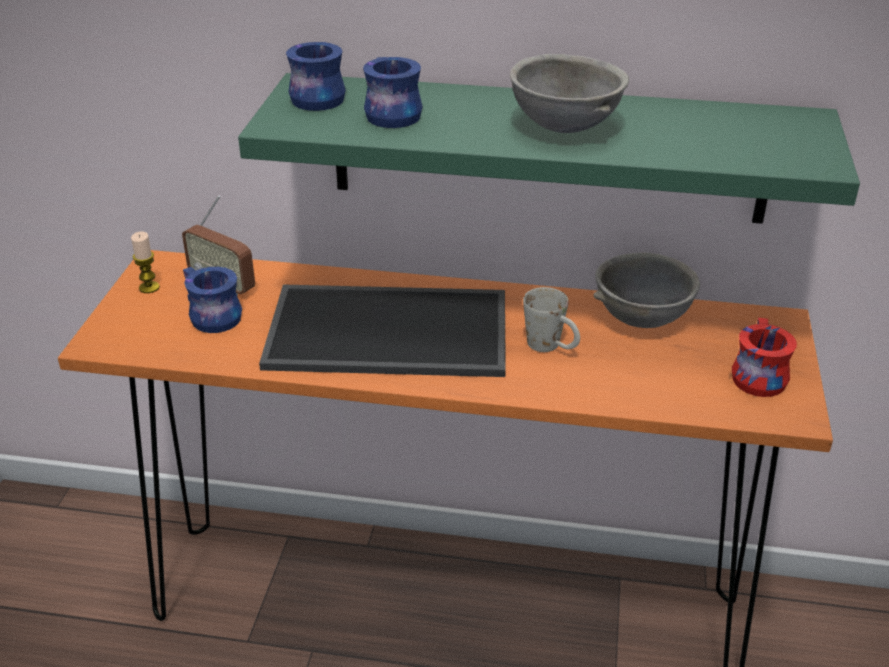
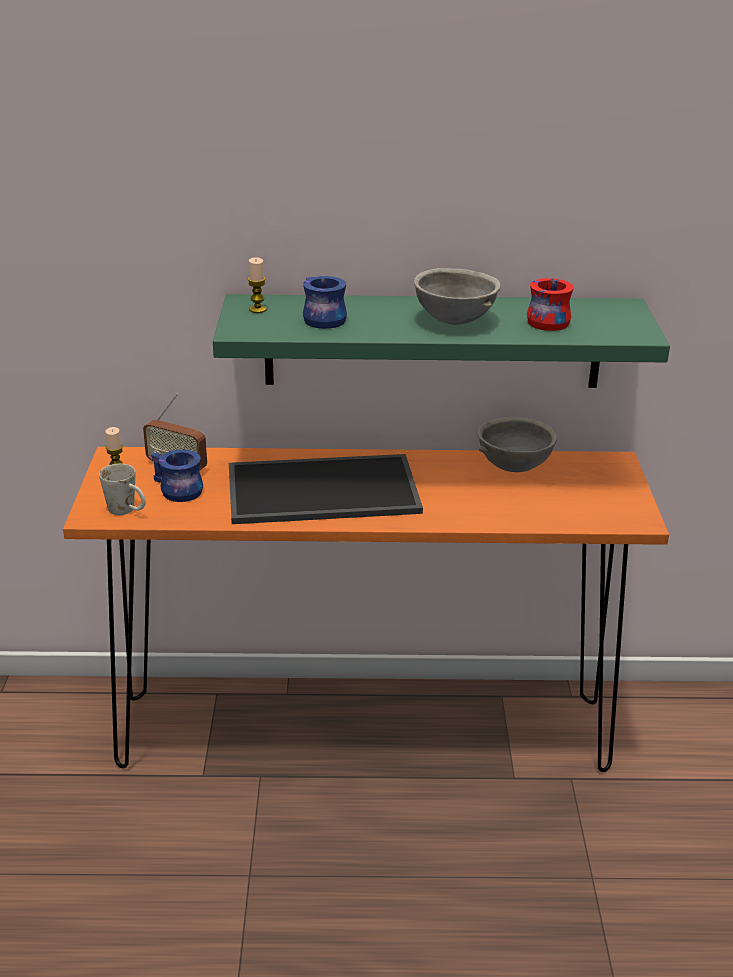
camera: 10 degrees left, 5 degrees down
(314, 96) = (257, 309): blue mug -> candle
(551, 347) = (451, 491): white mug -> white mug (127, 511)
(754, 374) = (605, 497): red mug -> red mug (543, 320)

